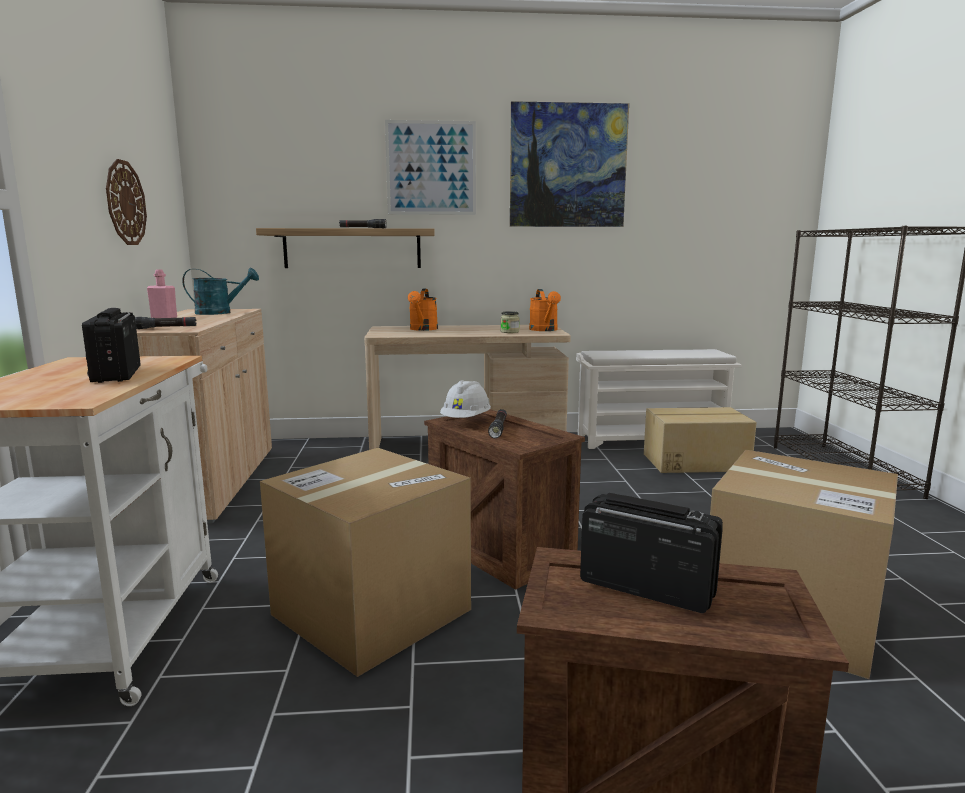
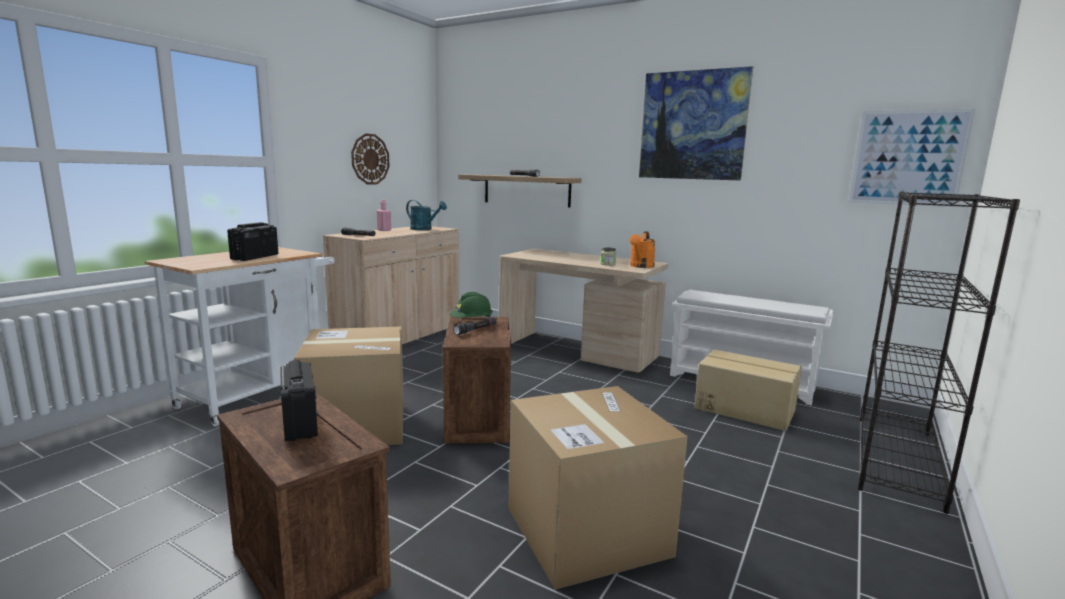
camera: 35 degrees right, 0 degrees up
(422, 329) = (555, 254): orange watering can -> none
(431, 168) = (582, 130): picture -> picture (908, 158)
(466, 421) = (471, 321): white hard hat -> green hard hat

